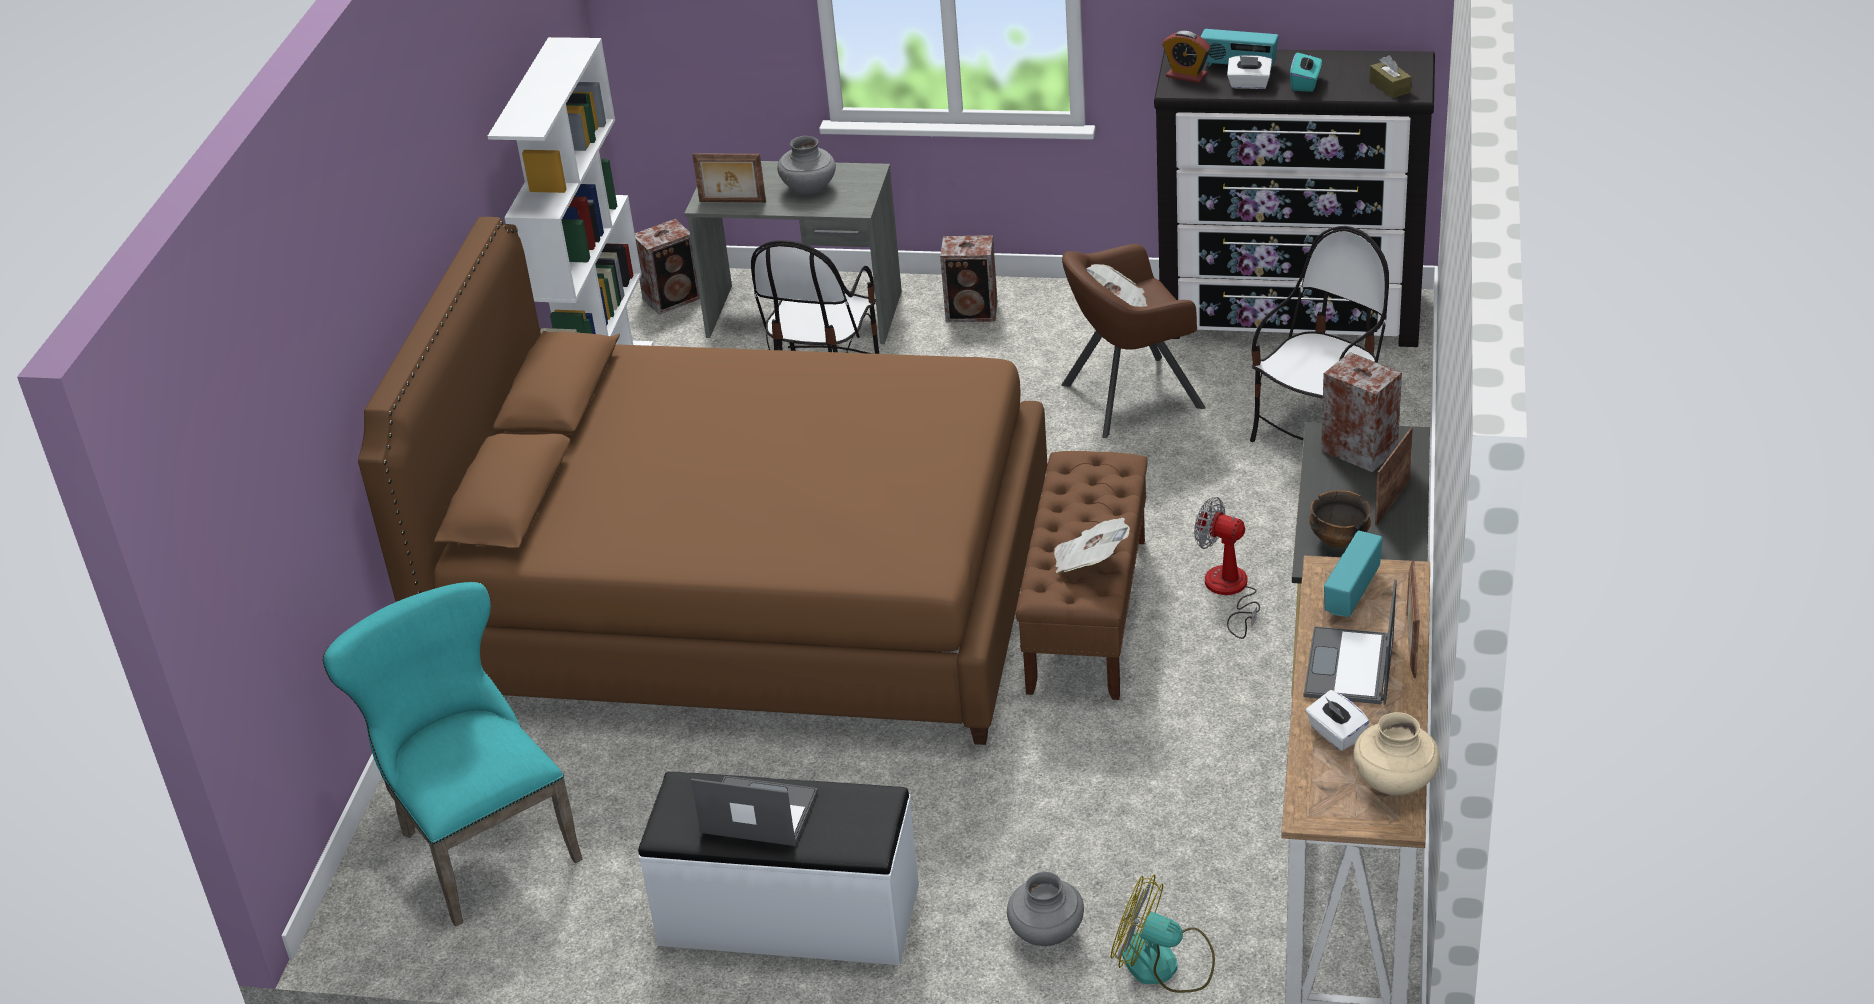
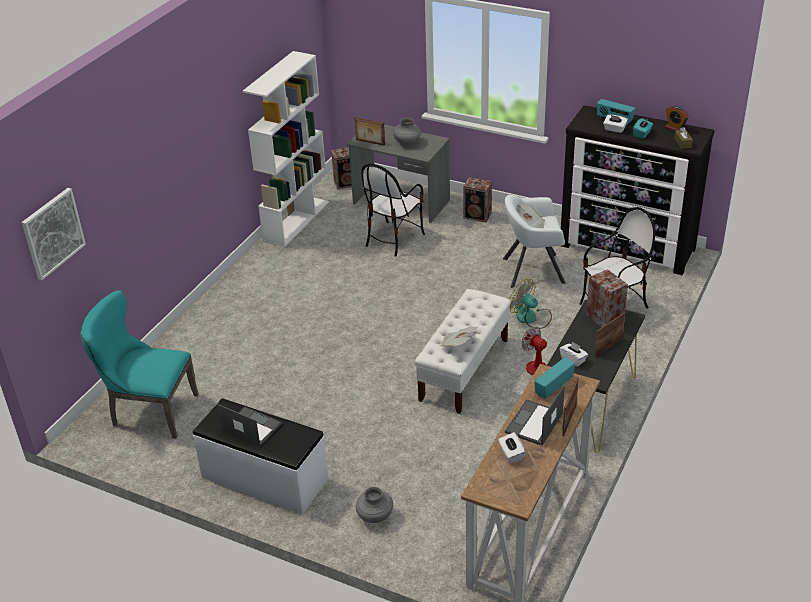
camera: 15 degrees right, 0 degrees up
(247, 499) = (52, 233): none -> picture
(478, 843) = (149, 411): turquoise chair -> turquoise chair turned 60 degrees counterclockwise
(749, 596) = (316, 326): brown bed -> none
(1087, 614) = (464, 369): brown bench -> white bench
(1131, 396) = (532, 270): brown armchair -> white armchair
(1163, 964) = (421, 545): fan -> fan (530, 318)
(1186, 75) = (586, 120): alarm clock -> alarm clock (675, 128)
(1338, 539) = (573, 359): bowl -> white tissue box
(1395, 782) = (527, 485): beige vase -> none

